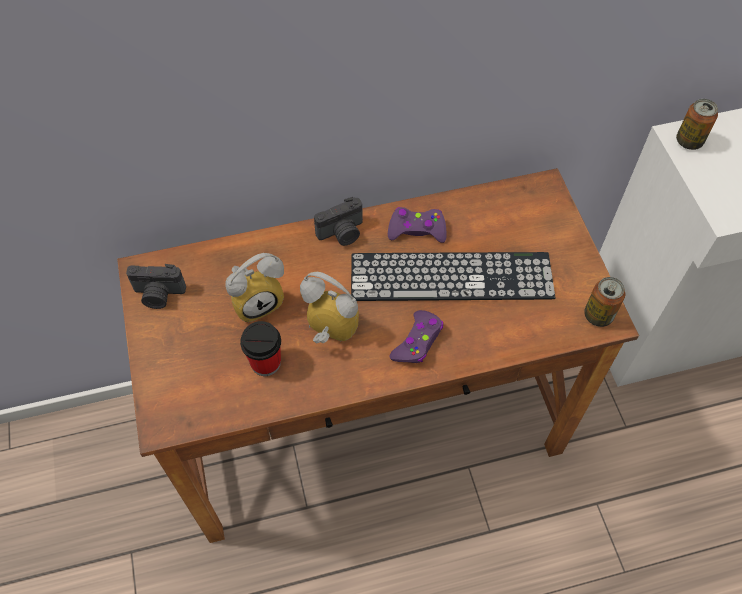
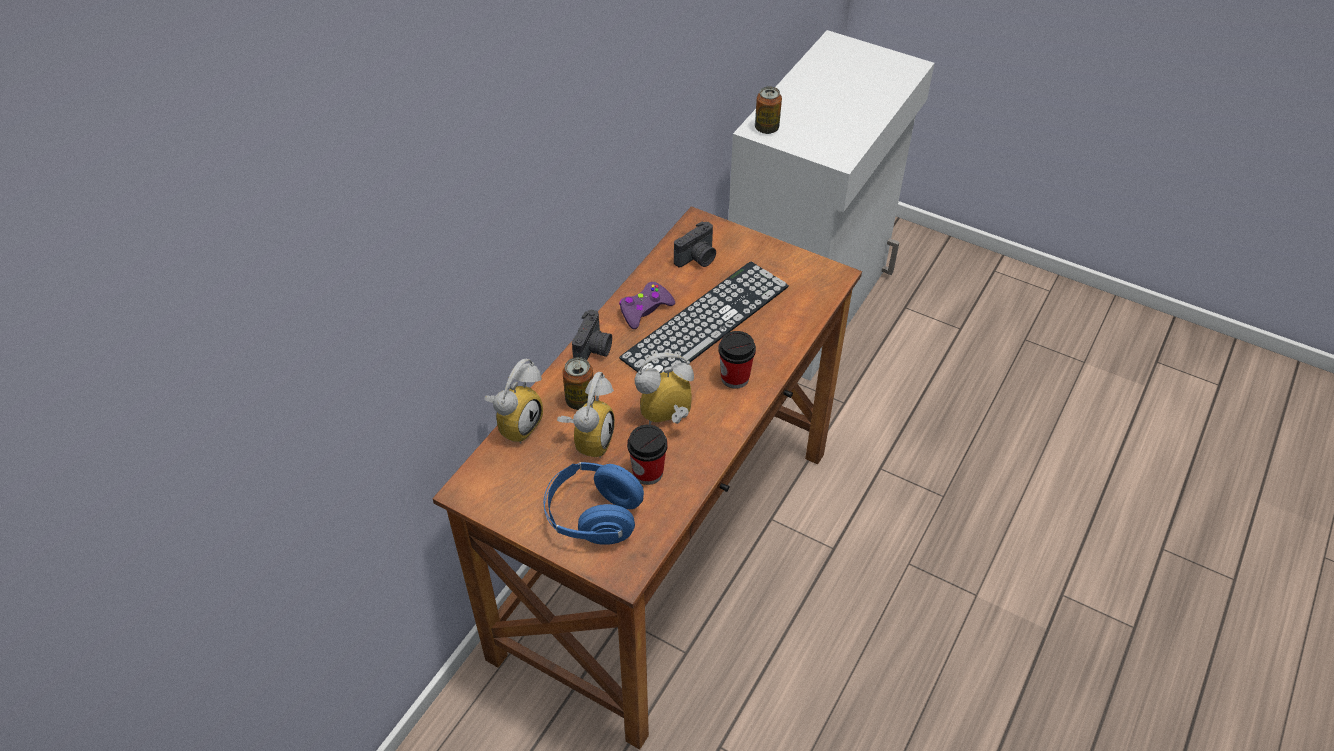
camera: 45 degrees left, 10 degrees down
(158, 295) = (504, 495): camera -> camera (697, 258)
(192, 364) = (593, 517): none -> blue headphones
(227, 247) = (516, 422): none -> alarm clock
(417, 342) = (735, 377): purple game controller -> cup
(598, 315) = (825, 277): can -> can (580, 401)

